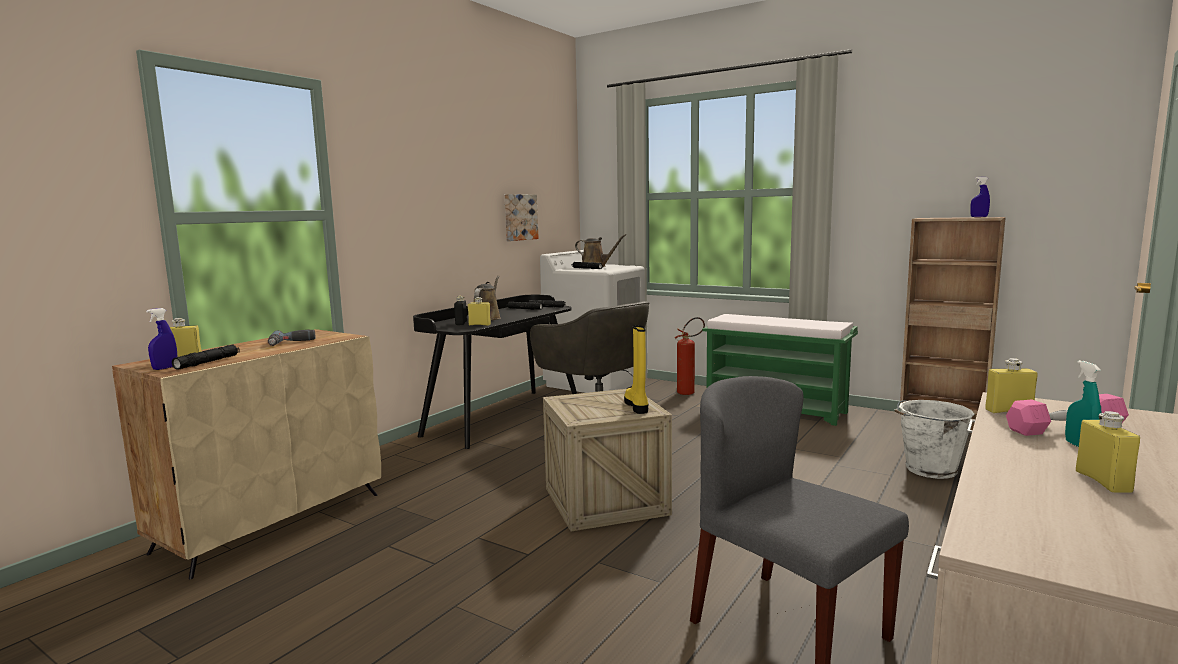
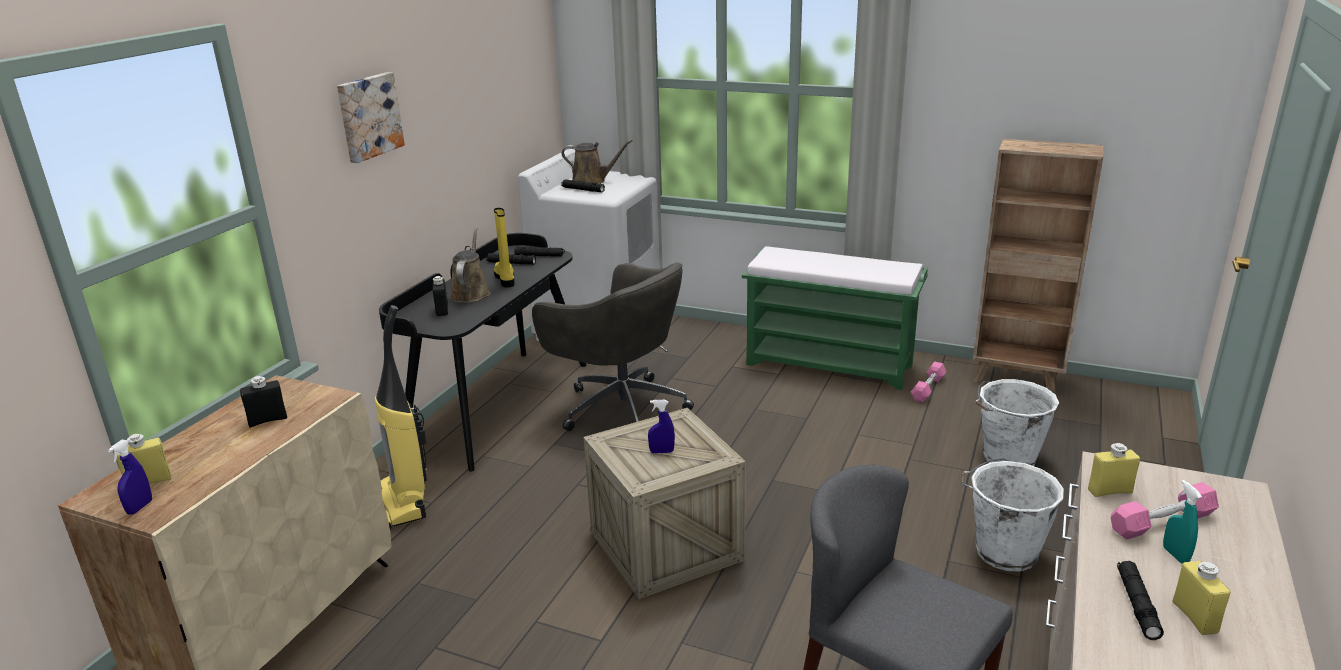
camera: 10 degrees left, 15 degrees up
(207, 362) = (187, 486): black flashlight -> black flashlight (1137, 605)
(292, 342) = (267, 420): power drill -> black bottle
(404, 463) = (400, 505): none -> vacuum cleaner
(479, 325) = (469, 314): yellow bottle -> none
(519, 217) = (488, 129): picture -> picture (368, 116)
(637, 406) = (702, 447): yellow boot -> yellow boot (505, 279)
(689, 392) = (721, 339): fire extinguisher -> none
(859, 426) = (928, 388): none -> pink dumbbell
(919, 528) = (1003, 552): none -> white bucket
(979, 217) = (1074, 145): blue spray bottle -> blue spray bottle (661, 452)

